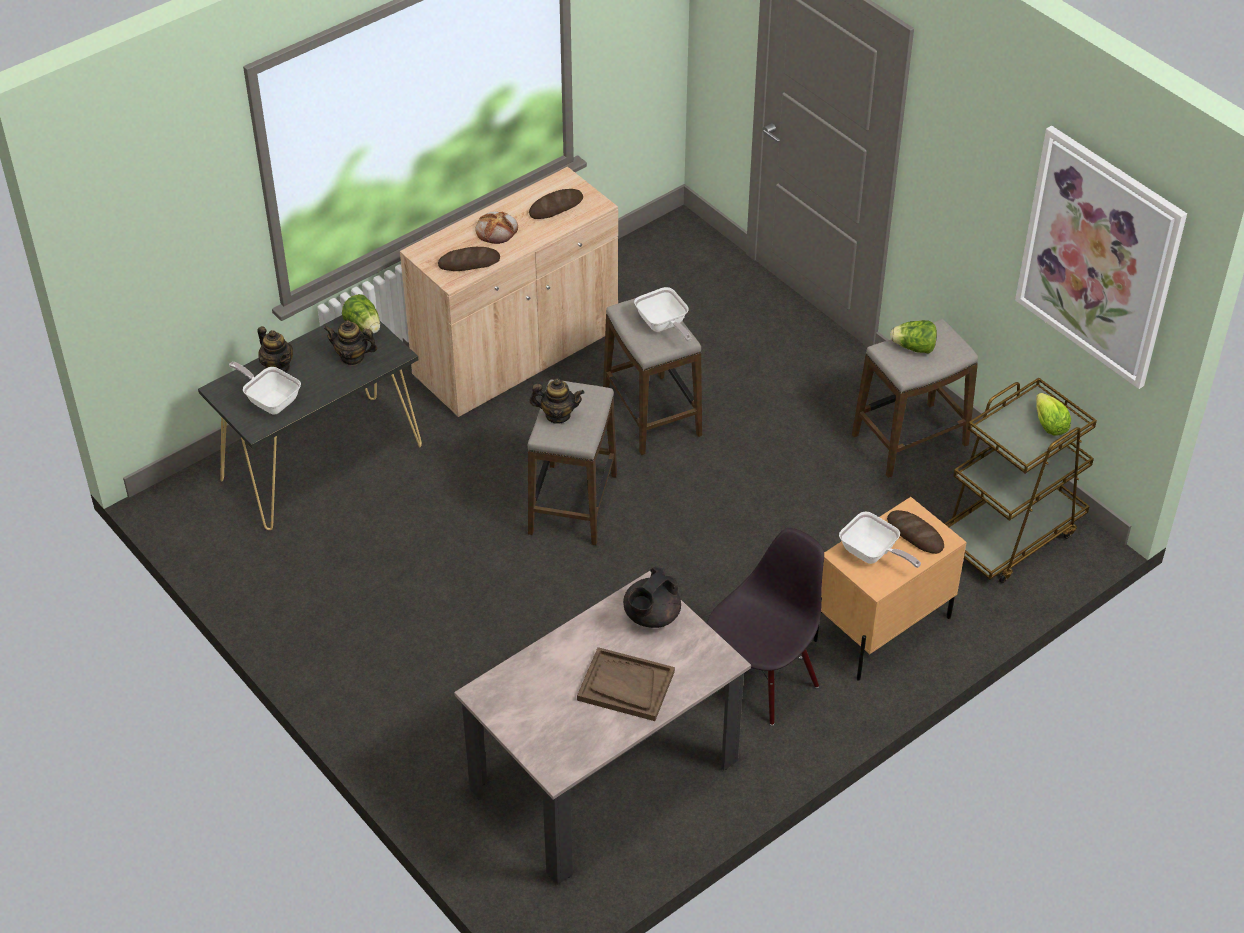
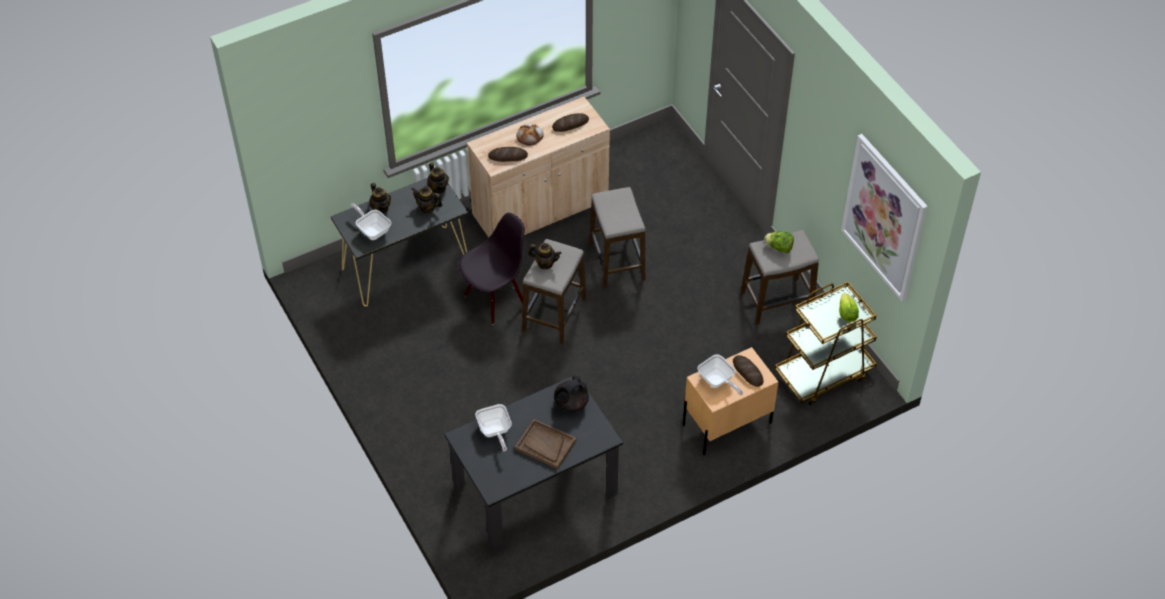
camera: 10 degrees right, 5 degrees up
(364, 327) = (438, 187): lettuce -> teapot
(604, 776) = (535, 492): beige dining table -> black dining table
(663, 326) = (624, 211): frying pan -> frying pan (495, 431)
(762, 681) = (644, 447): black chair -> black chair (495, 299)

